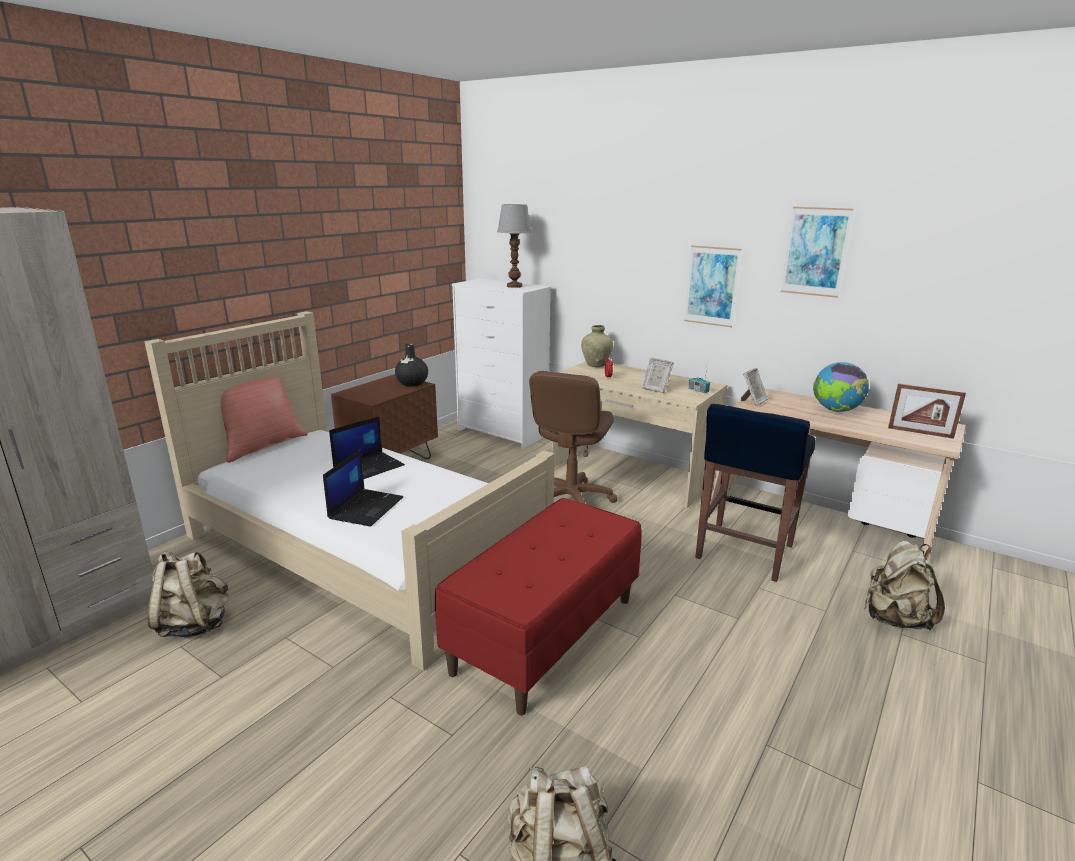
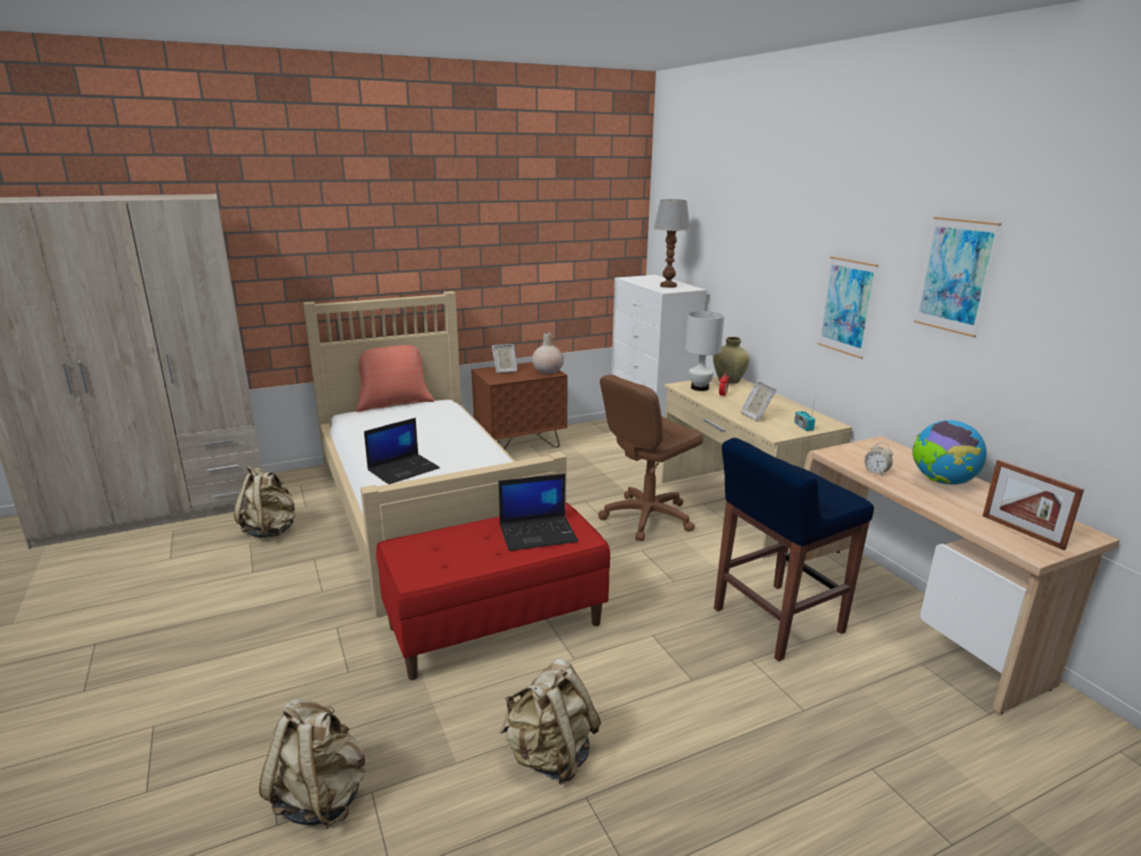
camera: 30 degrees right, 0 degrees up
(369, 467) = (445, 437): laptop -> laptop (538, 533)
(412, 383) = (547, 371): black vase -> beige vase
(582, 374) = (699, 388): none -> white table lamp
(753, 401) = (847, 450): picture frame -> picture frame (505, 371)
(792, 413) = (876, 472): none -> alarm clock
(894, 619) = (883, 751): beige backpack -> beige backpack (550, 756)

